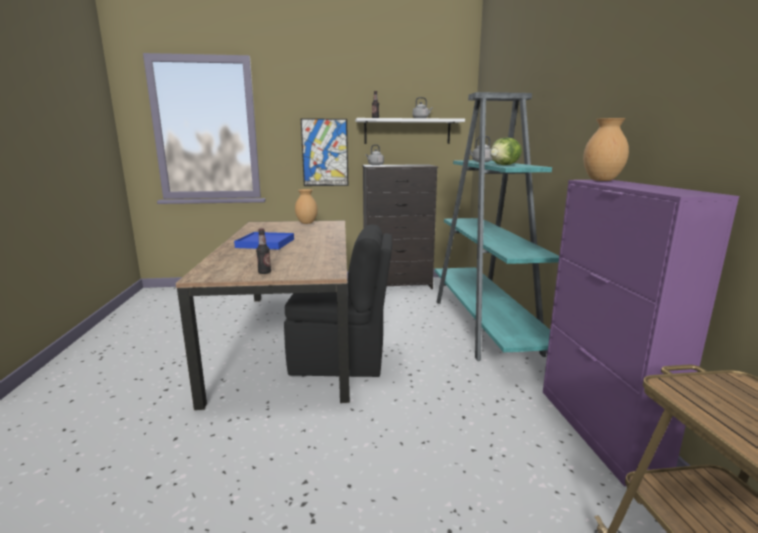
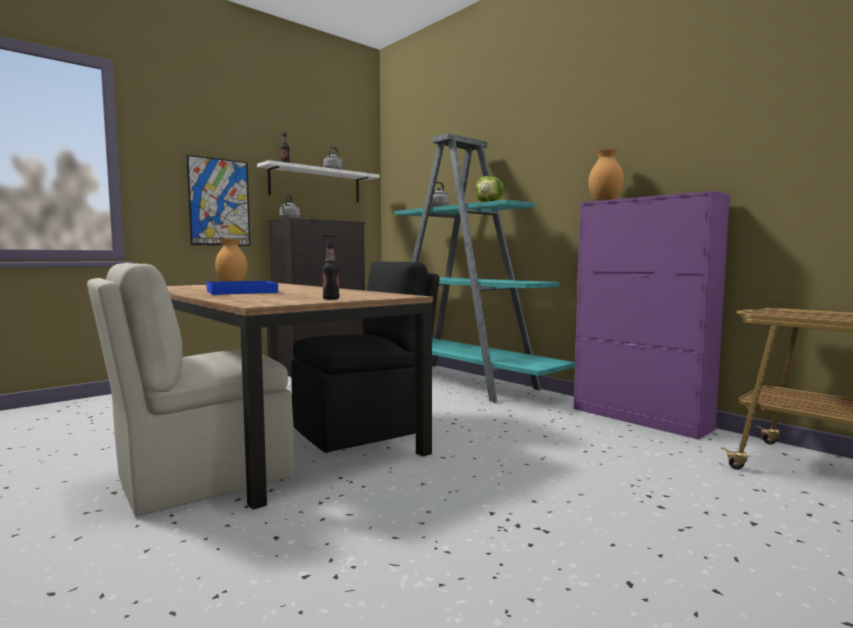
camera: 35 degrees left, 10 degrees down
(205, 372) = (200, 478): none -> beige chair

